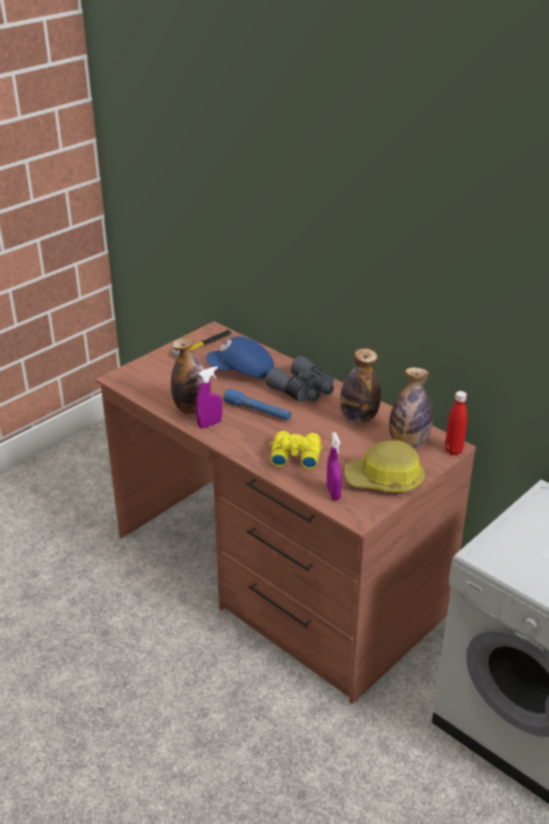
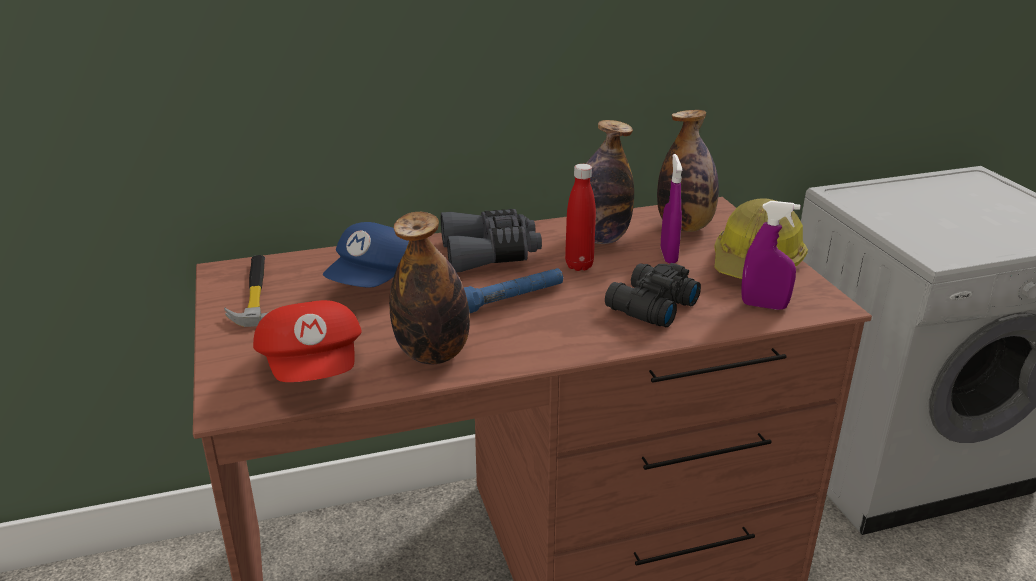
camera: 60 degrees left, 5 degrees down
(156, 385) = (314, 368): none -> red cap
(209, 424) = (495, 351): purple spray bottle -> purple spray bottle (668, 256)
(294, 455) = (649, 306): yellow binoculars -> black binoculars
(453, 451) = (723, 209): red bottle -> red bottle (579, 265)

